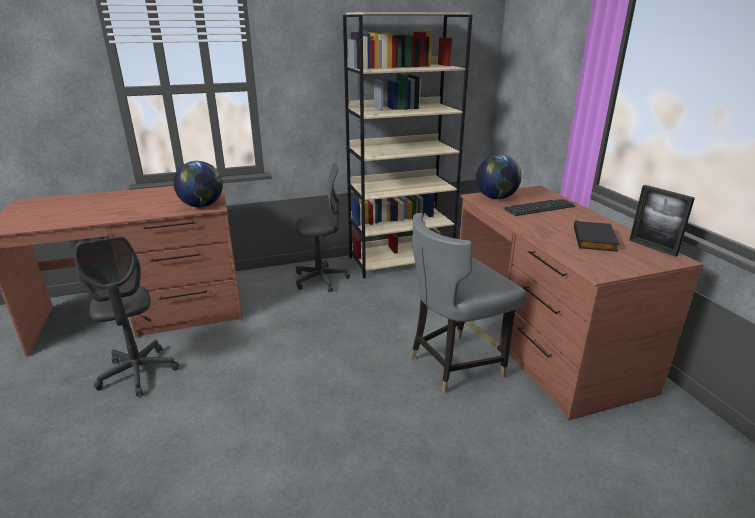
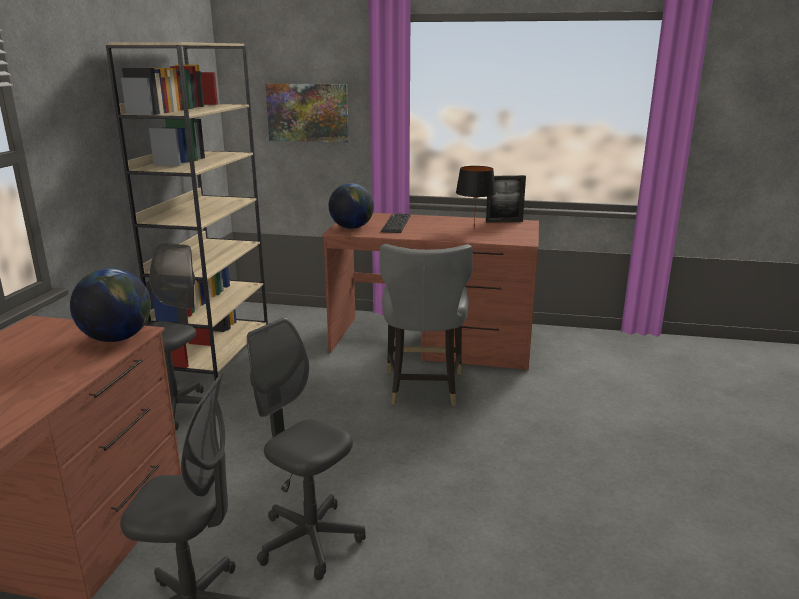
camera: 60 degrees left, 5 degrees down
(217, 387) = (310, 540): none -> grey office chair
(545, 82) = (308, 112): none -> picture
(596, 239) = (474, 228): black book -> black table lamp

